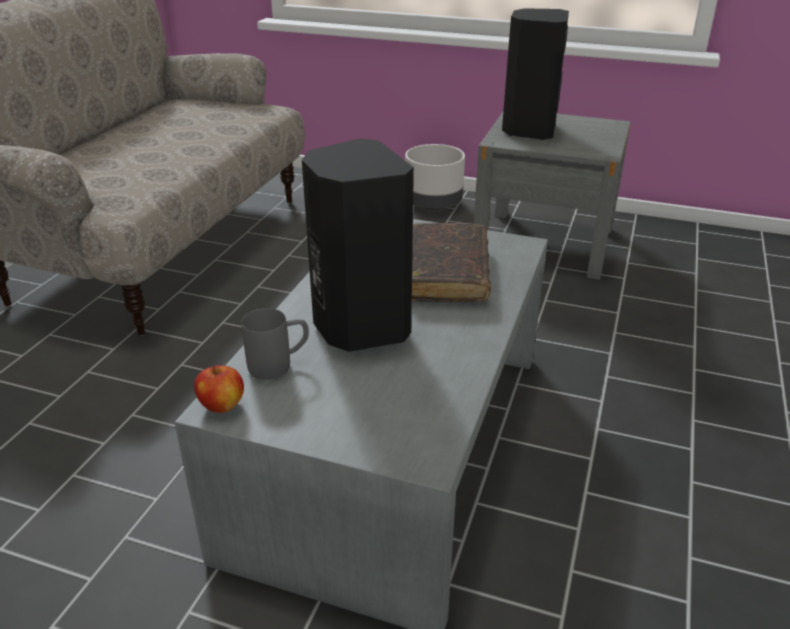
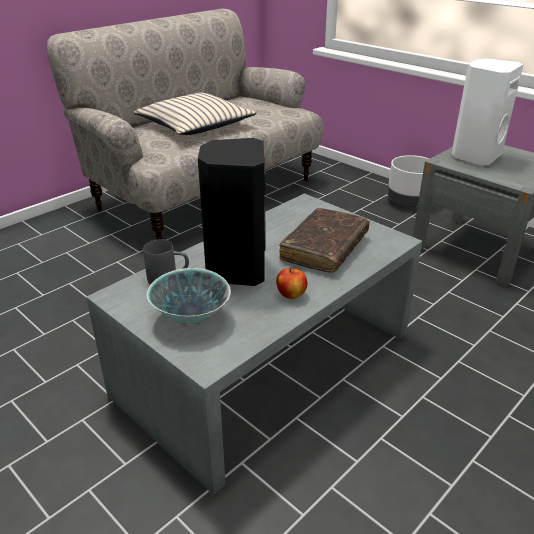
camera: 25 degrees right, 0 degrees up
(139, 148) = (195, 125): none -> beige pillow
(222, 405) = (117, 295): apple -> apple (291, 295)
(353, 407) = (190, 318): none -> bowl
(528, 130) = (474, 156): black speaker -> white speaker

